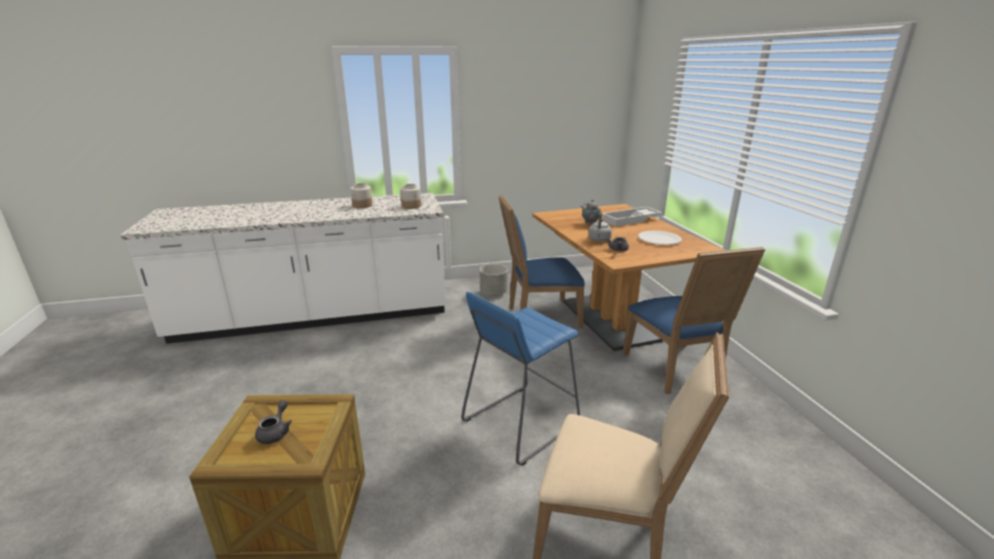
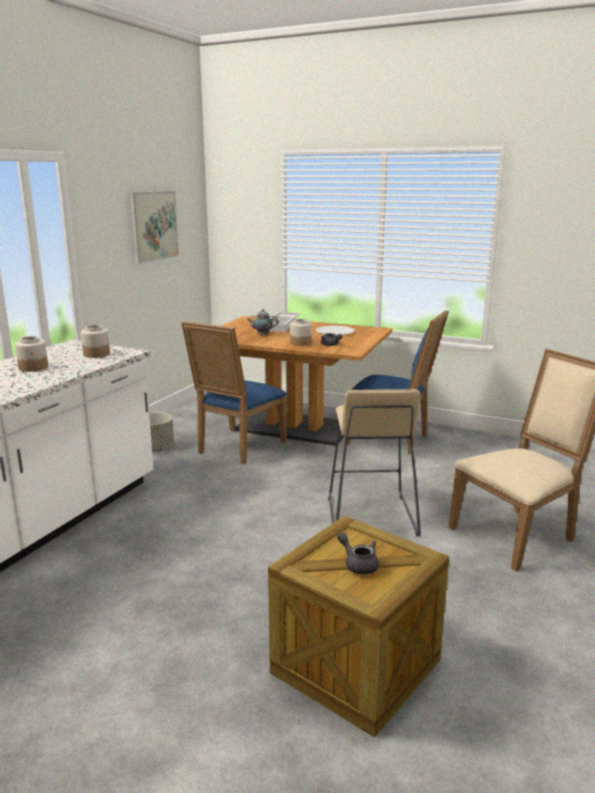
camera: 50 degrees left, 5 degrees down
(520, 423) = (370, 516): blue stool -> beige stool
(554, 110) = (154, 226): none -> picture
(599, 240) = (300, 343): grey kettle -> jar

